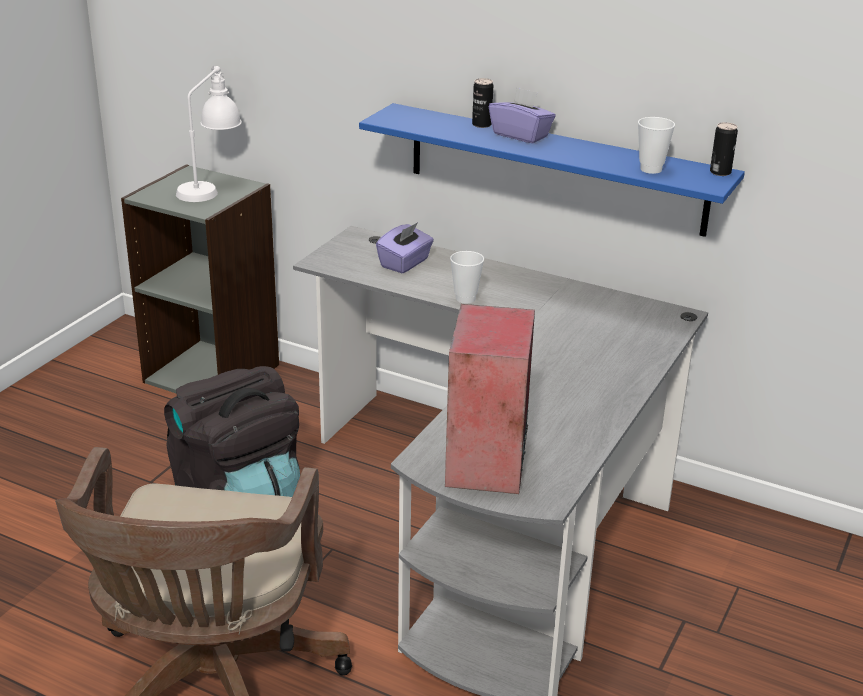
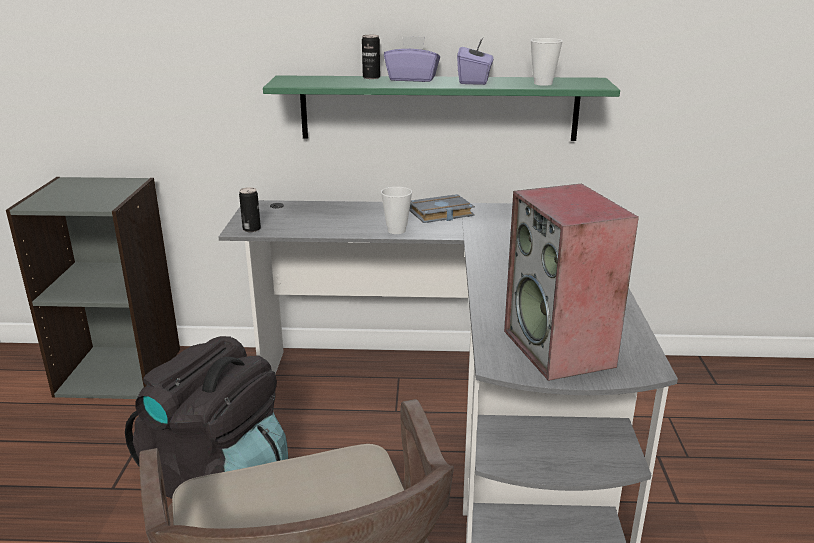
camera: 25 degrees left, 5 degrees down
(211, 188) = (98, 189): white table lamp -> none
(405, 263) = (319, 216): purple tissue box -> purple tissue box (474, 81)
(530, 288) = (440, 214): none -> grey book
(555, 169) = (439, 108): blue shelf -> green shelf
(720, 172) = (593, 79): can -> can (251, 229)

